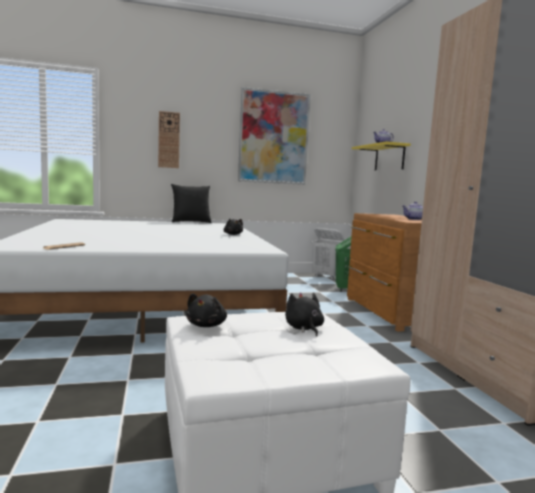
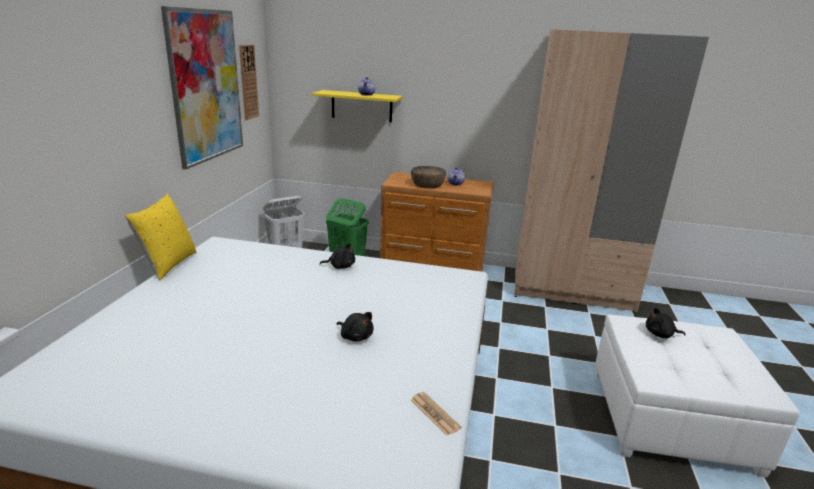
camera: 65 degrees left, 15 degrees up
(169, 140) = (83, 130): wall clock -> wall clock (248, 82)
(191, 222) = (168, 264): black pillow -> yellow pillow
(207, 325) = (662, 374): black plush toy -> black plush toy (355, 336)
(387, 216) = (427, 184): none -> brown bowl

